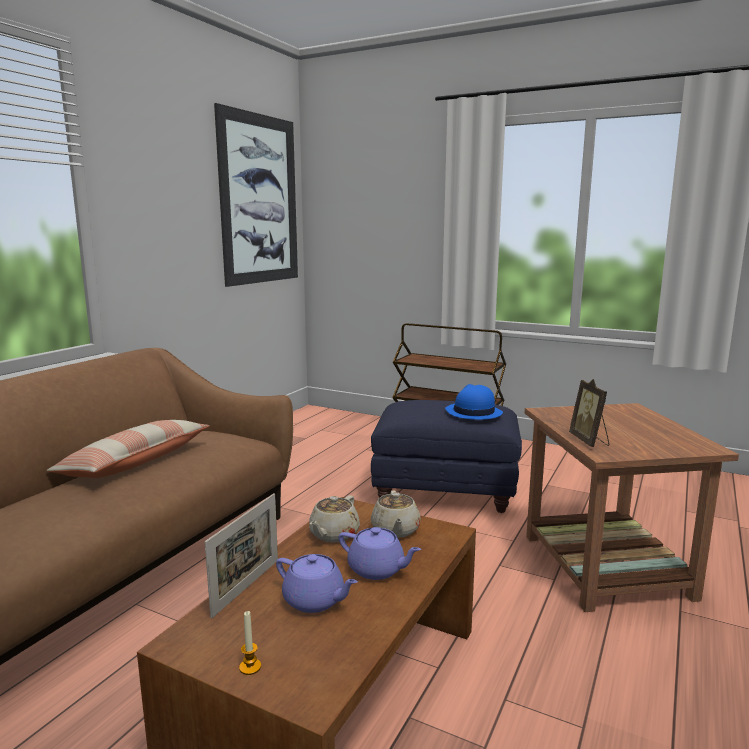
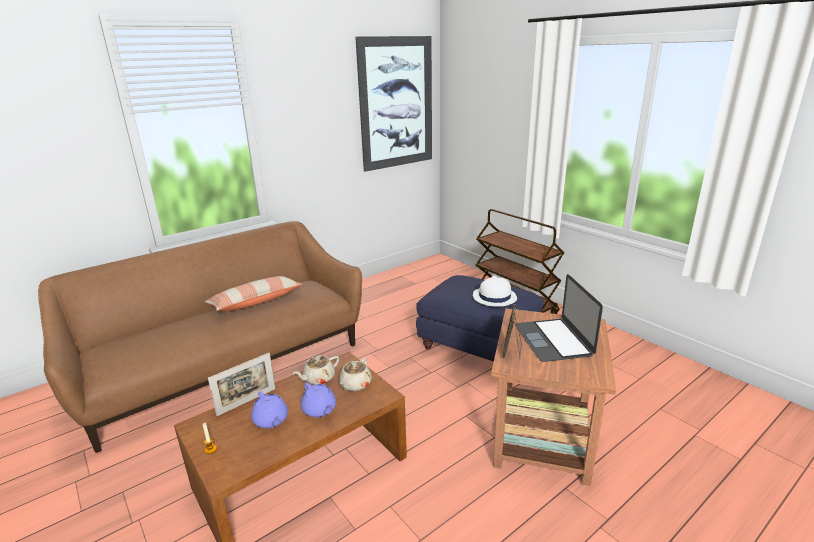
camera: 25 degrees right, 10 degrees up
(473, 412) = (494, 297): blue hat -> white hat
(616, 425) = (553, 340): none -> laptop

